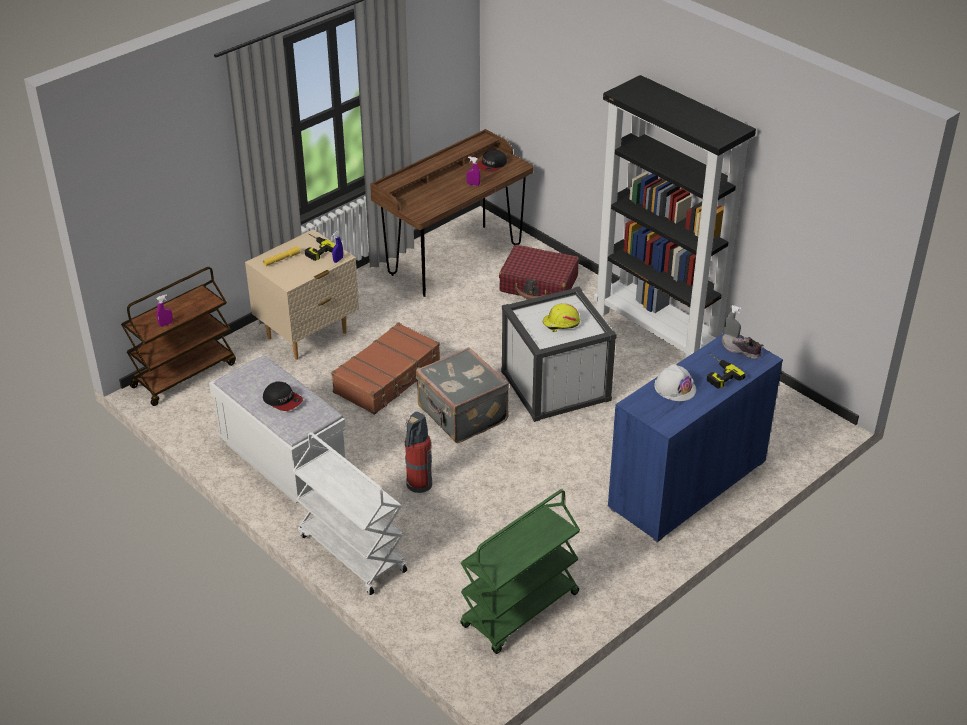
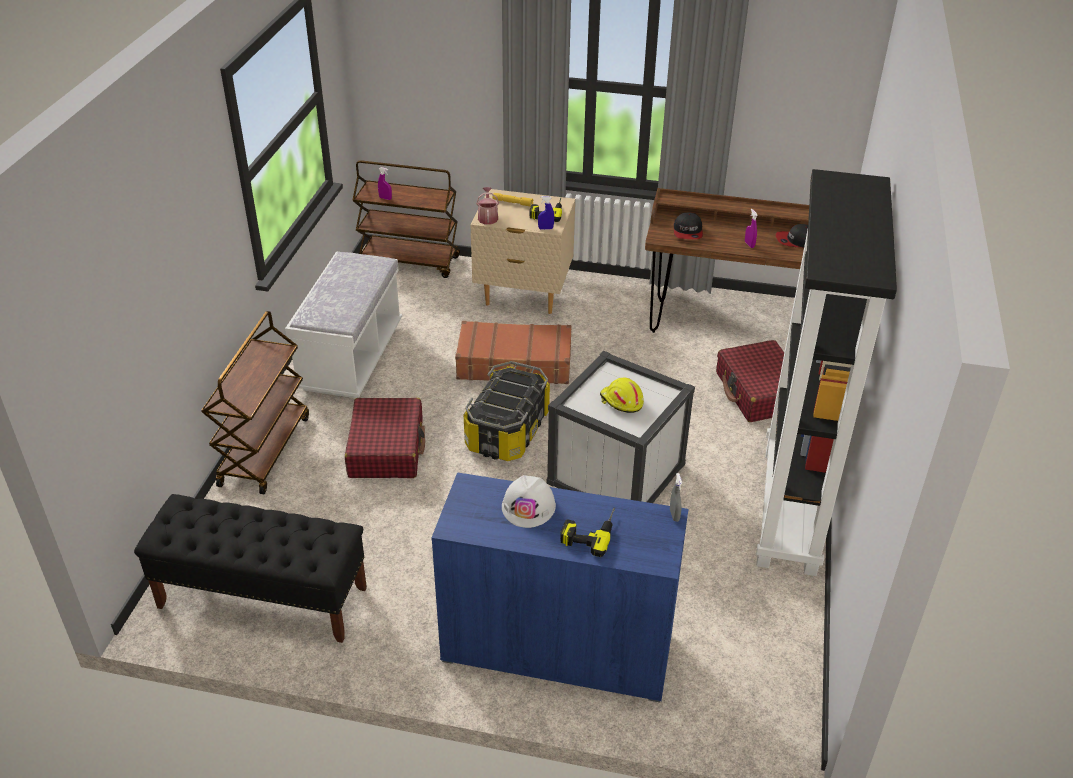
camera: 55 degrees right, 0 degrees up
(283, 400) = (340, 293): cap -> cap (688, 232)
(288, 279) = (488, 217): none -> watering can
(351, 552) = (264, 450): white cart -> brown cart
(418, 484) = (386, 449): fire extinguisher -> red suitcase
(461, 415) = (508, 431): grey suitcase -> storage box
(520, 611) = (262, 597): green cart -> black bench
(740, 350) = (654, 534): shoe -> none

